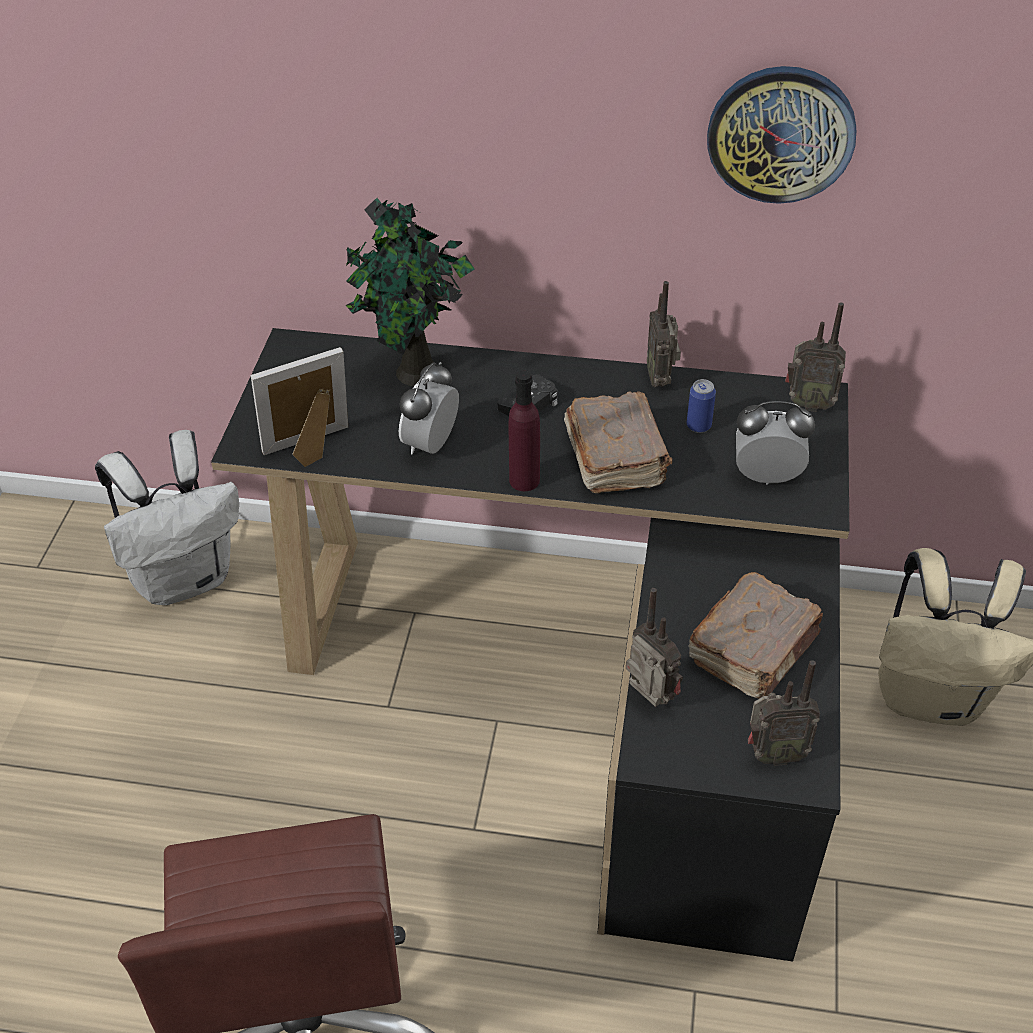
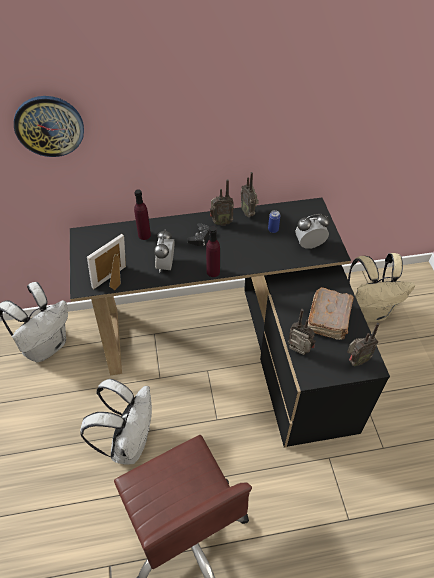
camera: 20 degrees left, 5 degrees up
(270, 817) = (129, 442): none -> white backpack
(415, 374) = (144, 235): potted plant -> purple bottle
(616, 457) = (246, 252): brown book -> none
(781, 134) = (292, 99): wall clock -> wall clock (49, 126)
(808, 403) = (311, 209): radio -> radio (221, 222)

